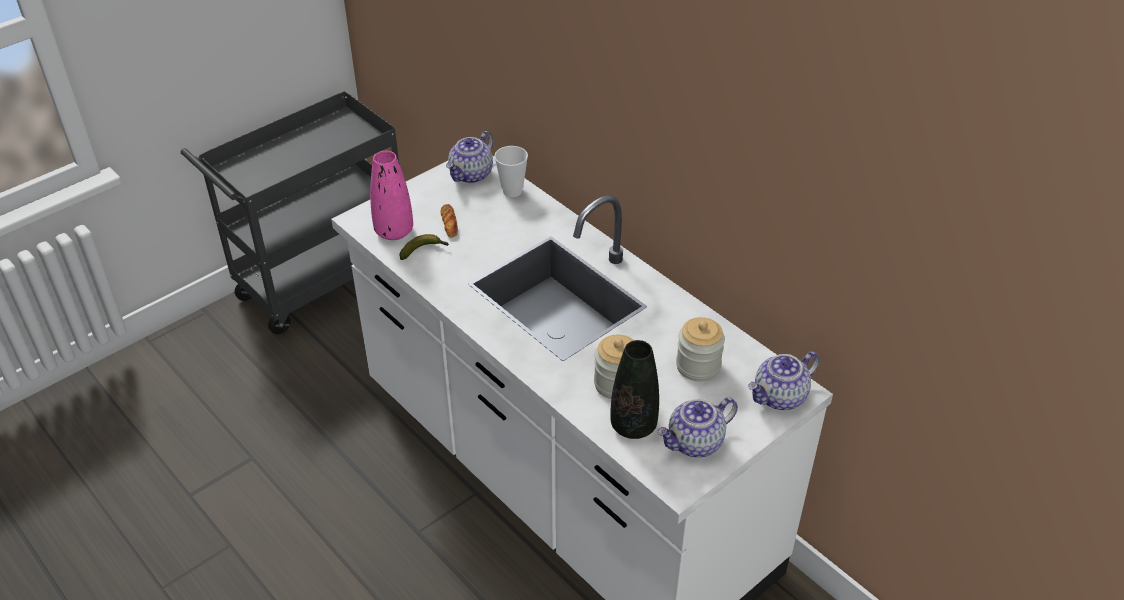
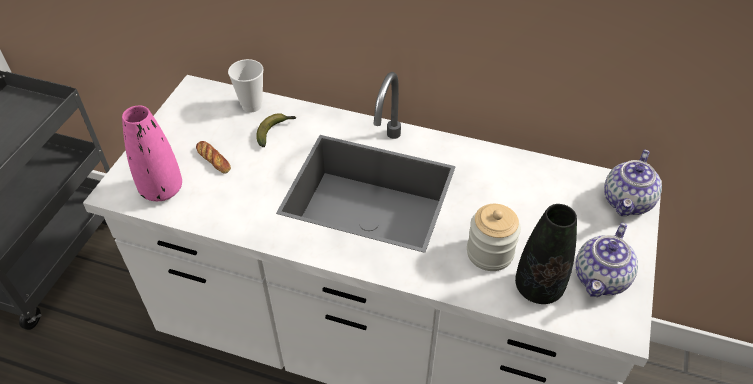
camera: 30 degrees left, 5 degrees up
(424, 251) = (207, 197): banana -> banana (275, 131)
(471, 175) = (201, 104): teapot -> none
(698, 366) = (542, 203): jar -> none

